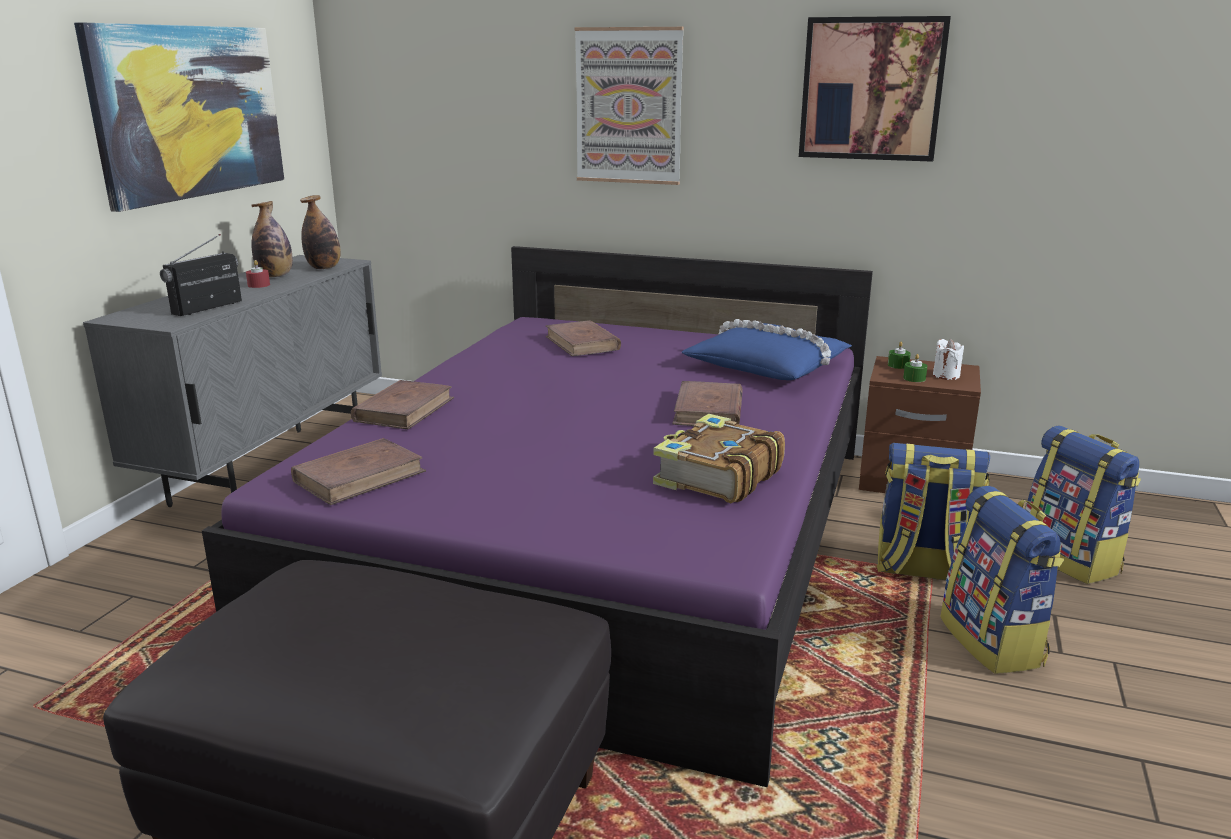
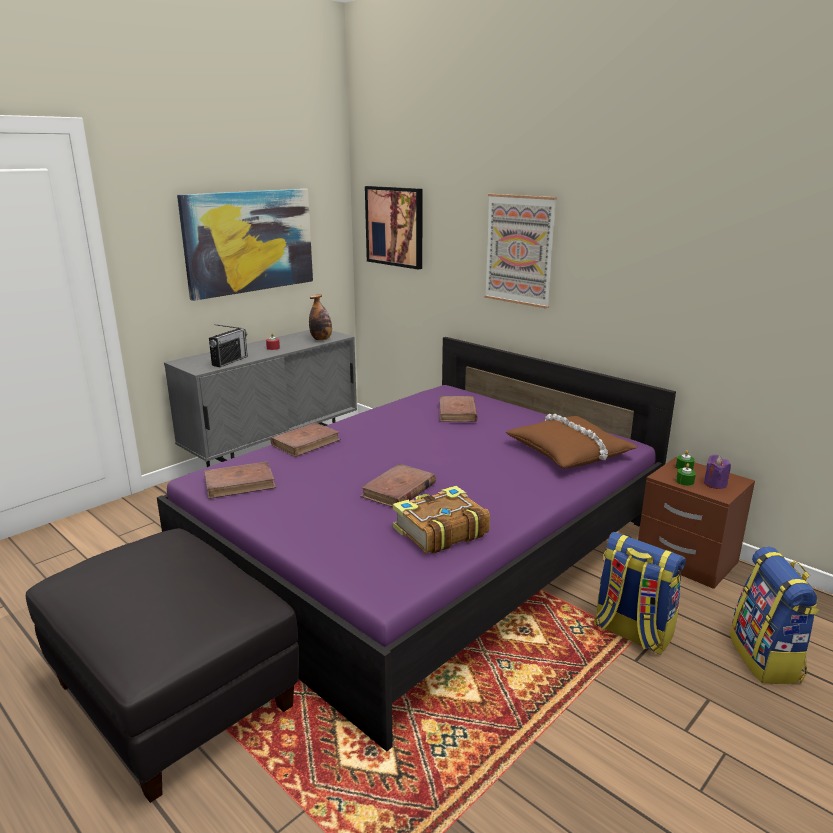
camera: 25 degrees right, 0 degrees up
(207, 308) = (230, 361): radio -> radio turned 150 degrees clockwise
(275, 276) = (289, 342): bottle -> none
(708, 410) = (488, 480): brown book -> brown book (398, 490)
(768, 365) = (569, 451): blue pillow -> brown pillow
(871, 89) = (684, 252): picture -> picture (395, 226)
(946, 375) = (715, 484): white candle -> purple candle
(993, 642) = (637, 705): backpack -> none

